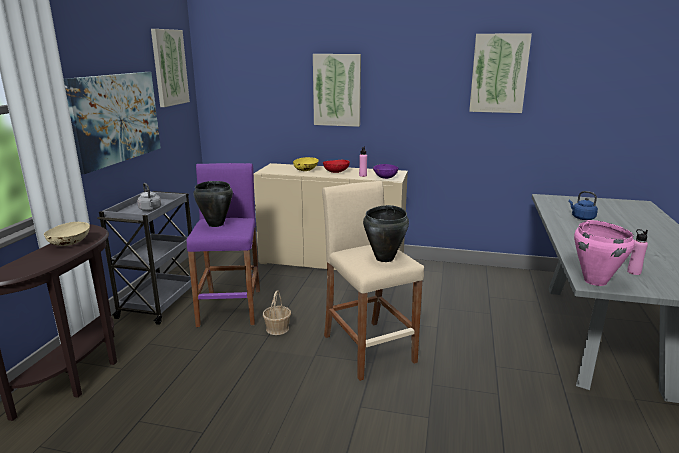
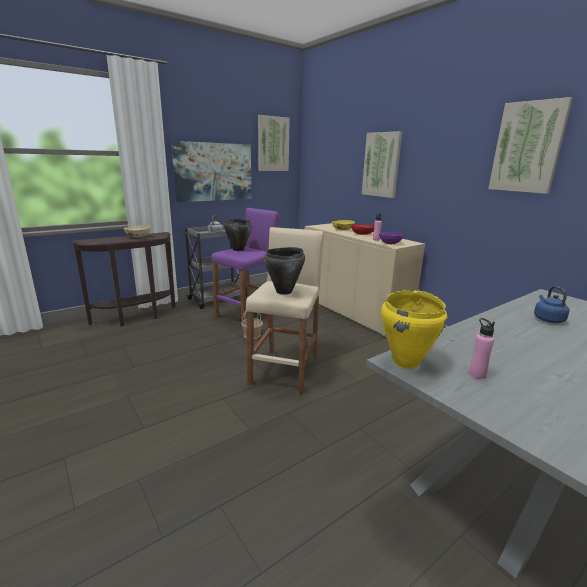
camera: 40 degrees right, 0 degrees up
(595, 281) = (406, 362): pink cooking pot -> yellow cooking pot

